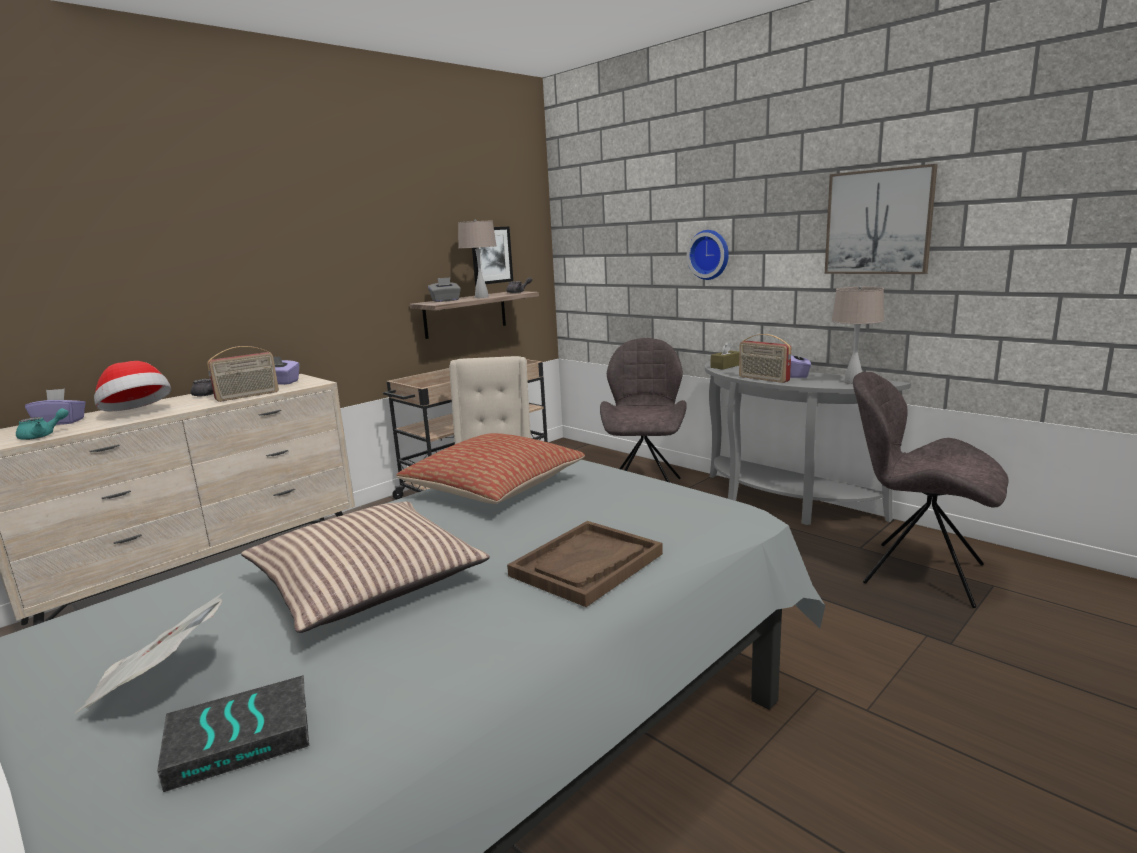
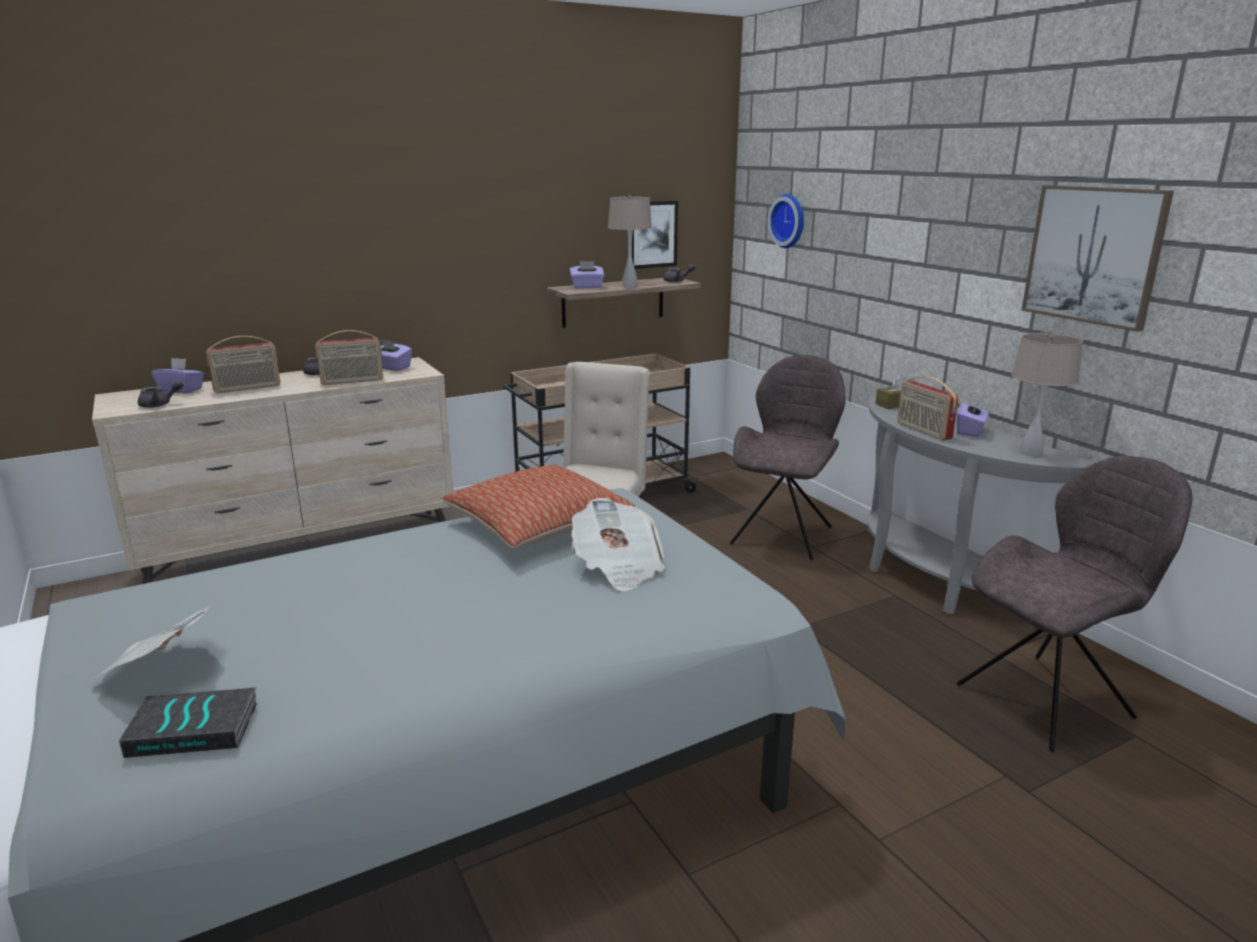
camera: 15 degrees right, 5 degrees up
(42, 436) = (160, 405): turquoise teapot -> grey teapot
(137, 413) = (247, 388): hat -> radio
(367, 582) = (363, 608): pillow -> none
(445, 300) = (587, 287): grey tissue box -> purple tissue box
(587, 565) = (563, 631): brown tray -> none
(594, 507) = (618, 567): none -> newspaper
(710, 254) = (898, 263): wall clock -> wall clock (789, 221)
(918, 572) = (1048, 700): grey chair -> grey chair turned 105 degrees clockwise

